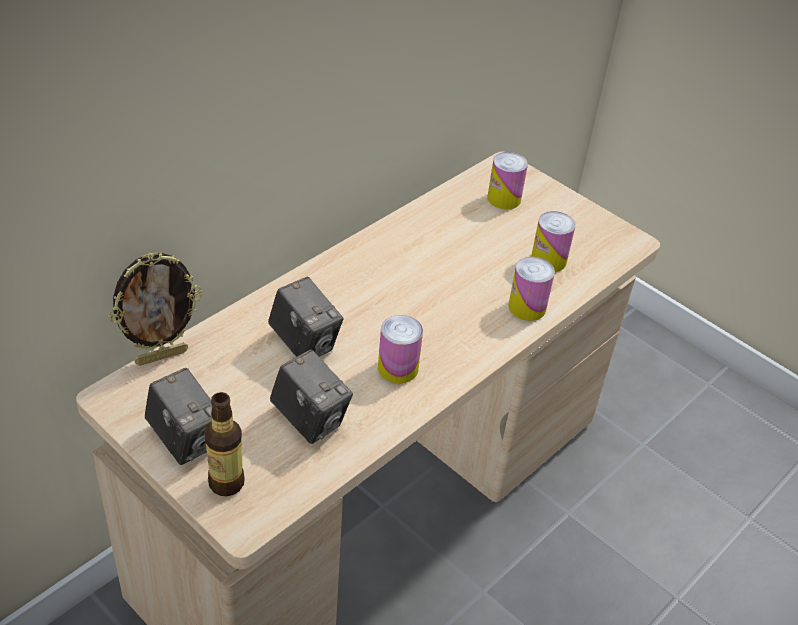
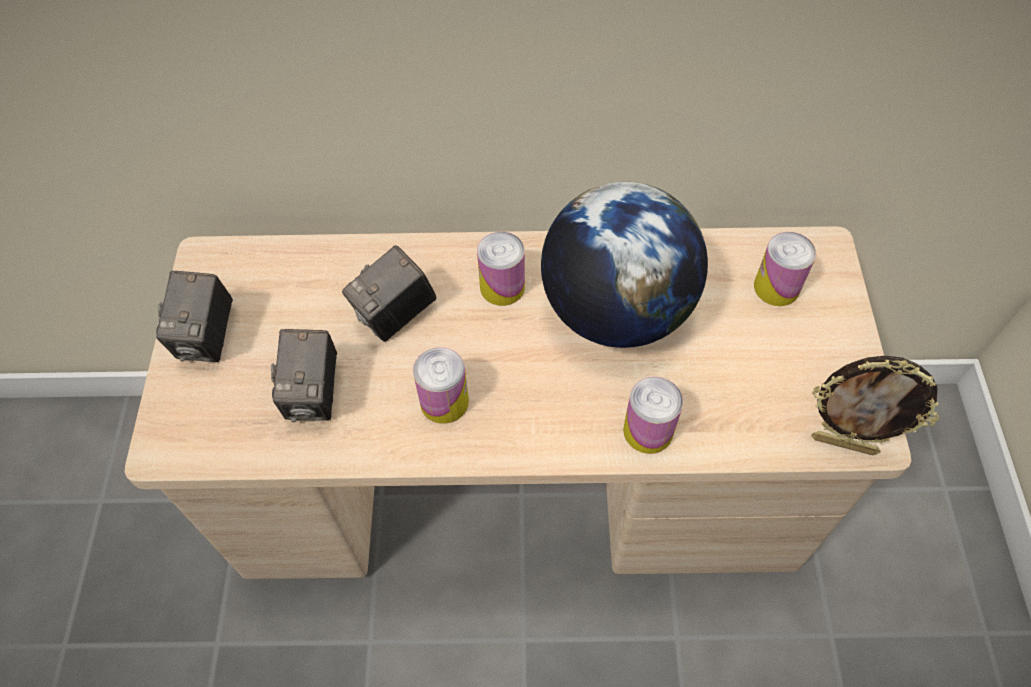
camera: 50 degrees right, 15 degrees up
(161, 356) = (276, 246): picture frame -> picture frame (844, 443)
(226, 483) = (191, 402): bottle -> none
(304, 343) = (395, 315): camera -> camera turned 45 degrees clockwise
(435, 260) = (616, 311): none -> globe
(548, 260) = (739, 393): can -> can (502, 287)

